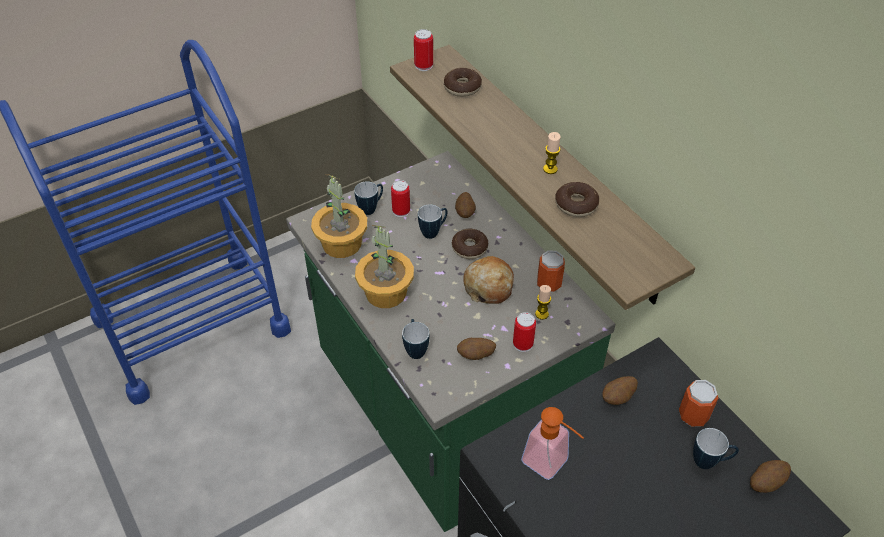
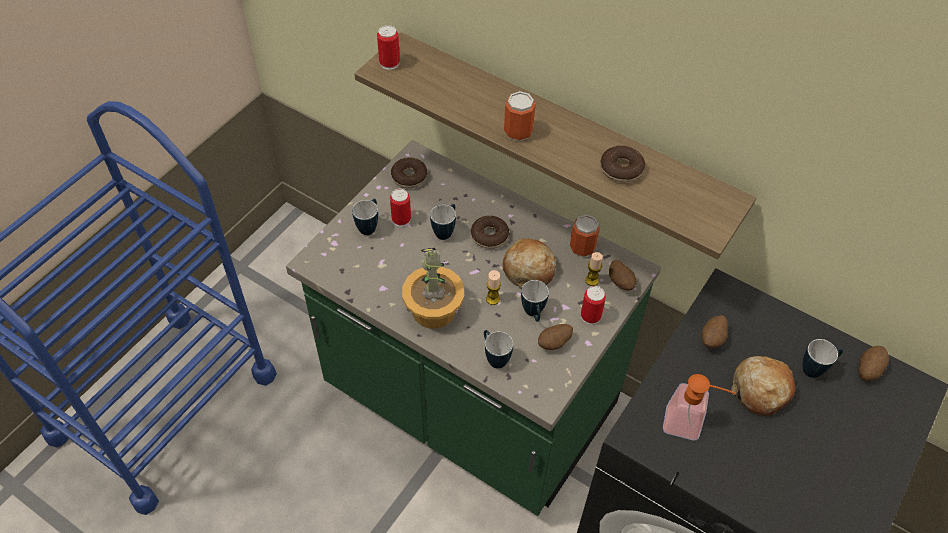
camera: 25 degrees left, 5 degrees up
(341, 244) = (360, 274): potted plant -> none
(462, 87) = (443, 76): donut -> donut (409, 177)
(465, 213) = (465, 201): potato -> potato (620, 282)
(471, 325) = (533, 314): none -> mug
(550, 169) = (577, 139): candle -> candle (492, 299)
(640, 460) = (760, 390): none -> bread
(693, 415) = (781, 331): can -> can (518, 132)

